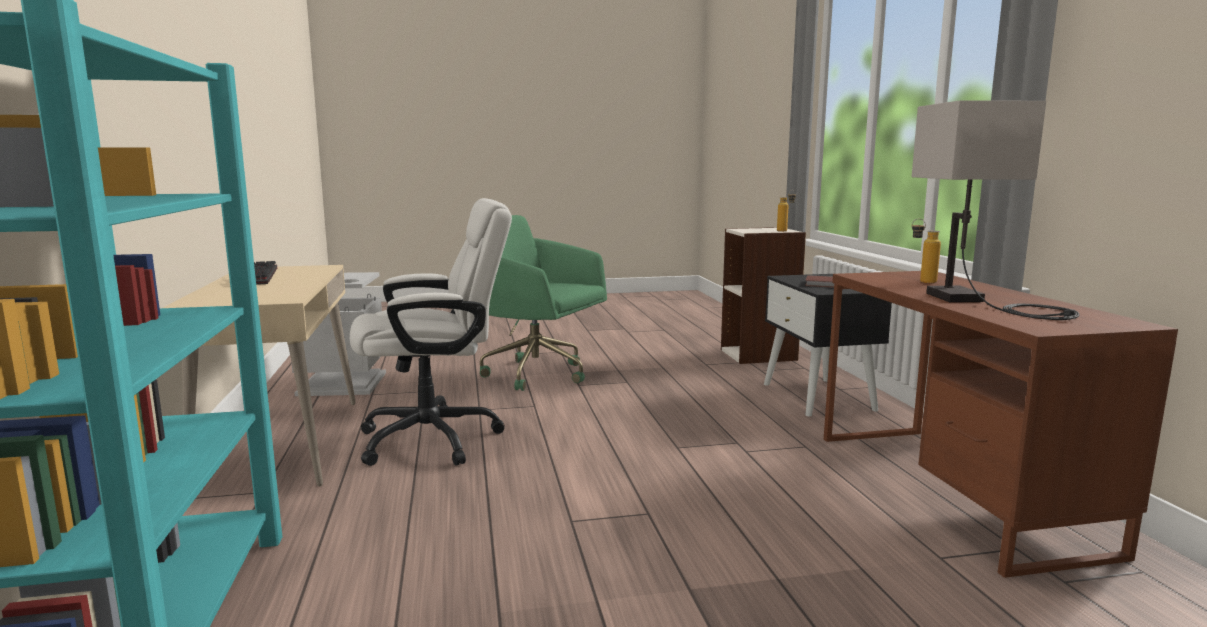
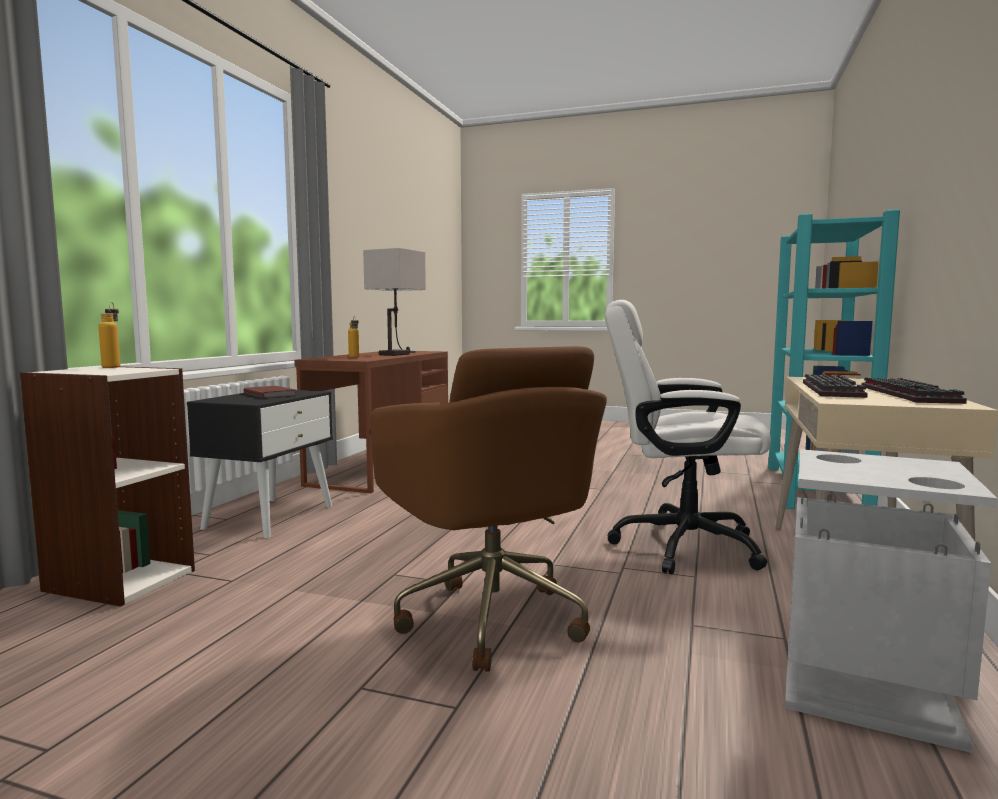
camera: 150 degrees left, 5 degrees down
(304, 277) = (834, 390): none -> keyboard
(540, 375) = (487, 617): green office chair -> brown office chair

